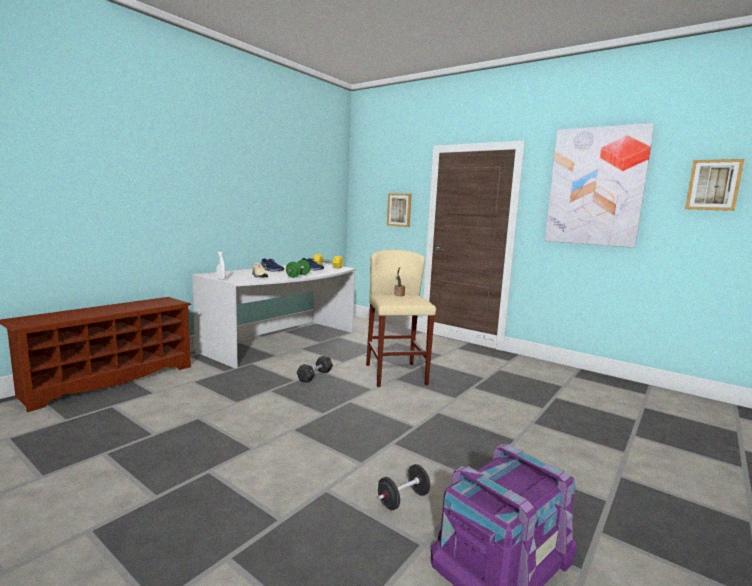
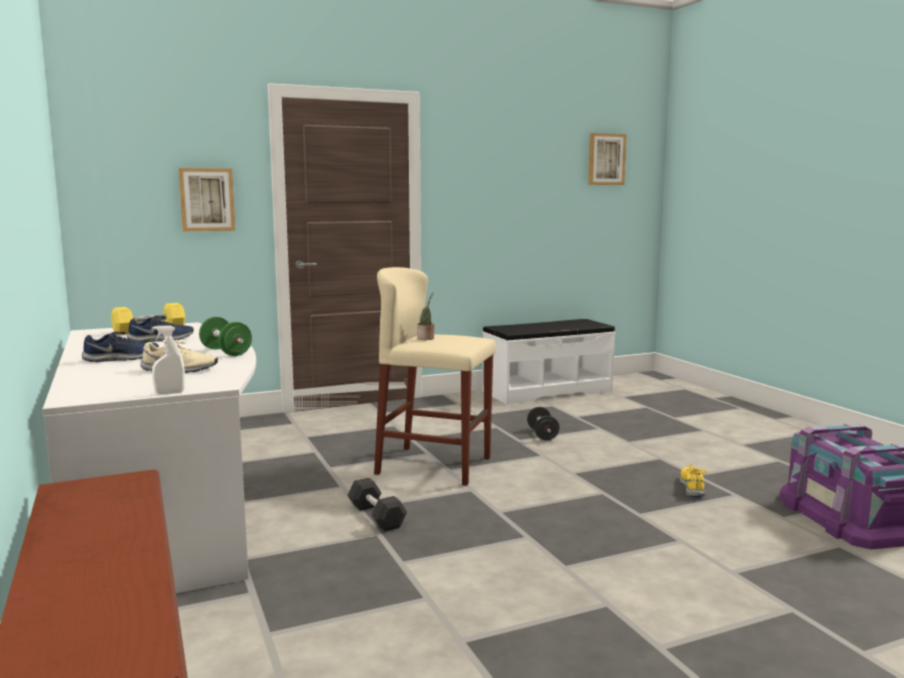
camera: 60 degrees left, 0 degrees up
(403, 499) = (762, 536): black dumbbell -> black dumbbell (542, 435)
(470, 459) = (693, 487): none -> yellow shoe
(593, 379) = (546, 391): none -> white bench
(595, 187) = (508, 160): picture -> none

